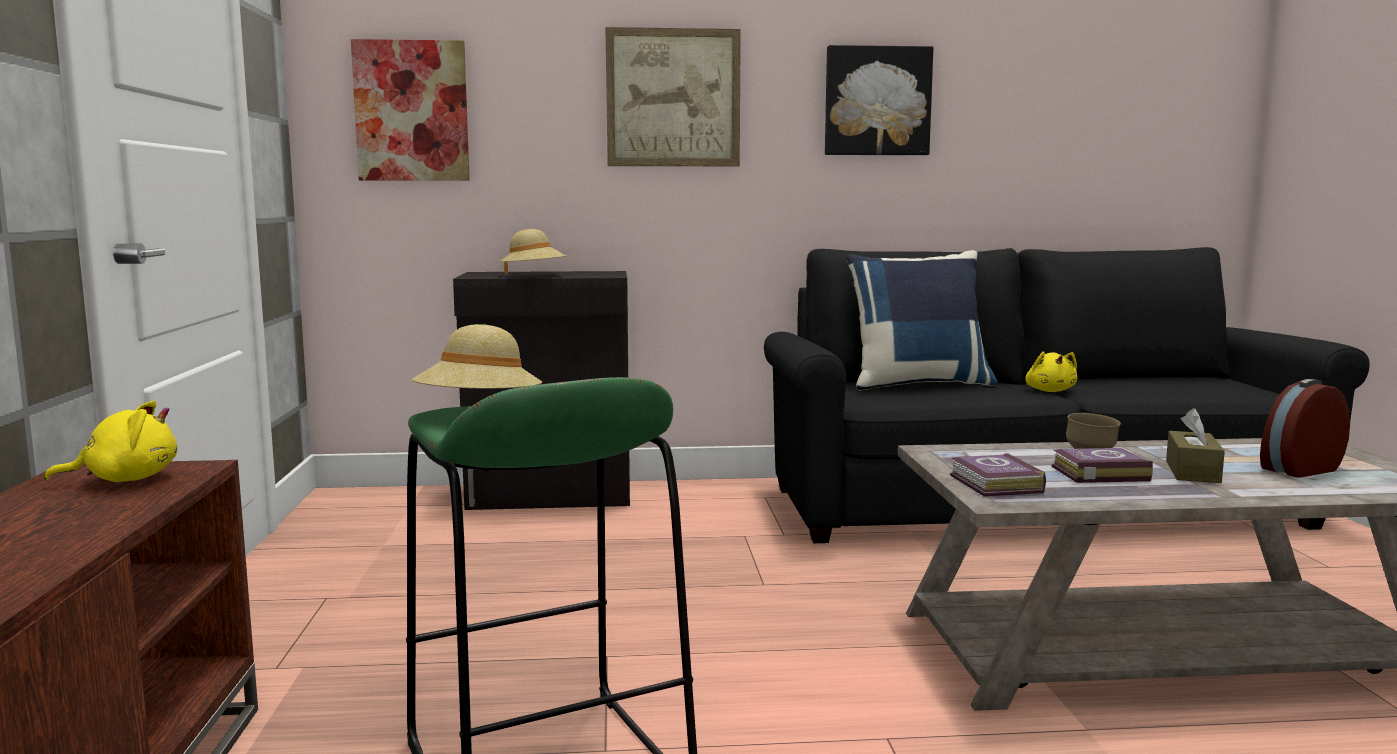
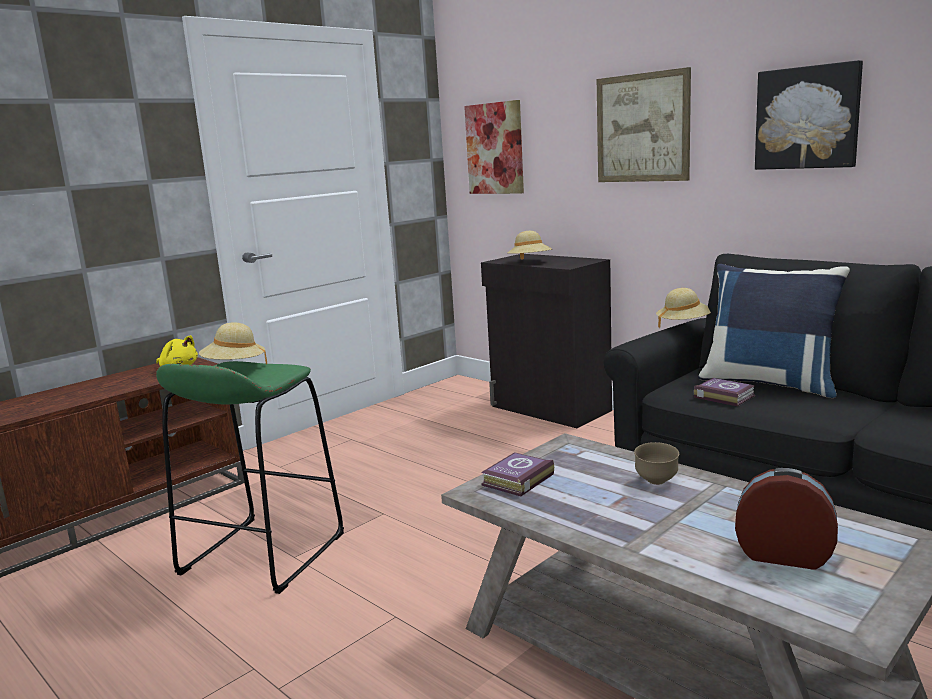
camera: 50 degrees right, 5 degrees up
(800, 334) = (683, 325): none -> beige hat
(1050, 391) = (871, 415): yellow plush toy -> none
(1097, 473) = (607, 496): book -> book (723, 396)
(1192, 472) = (680, 521): brown tissue box -> none

